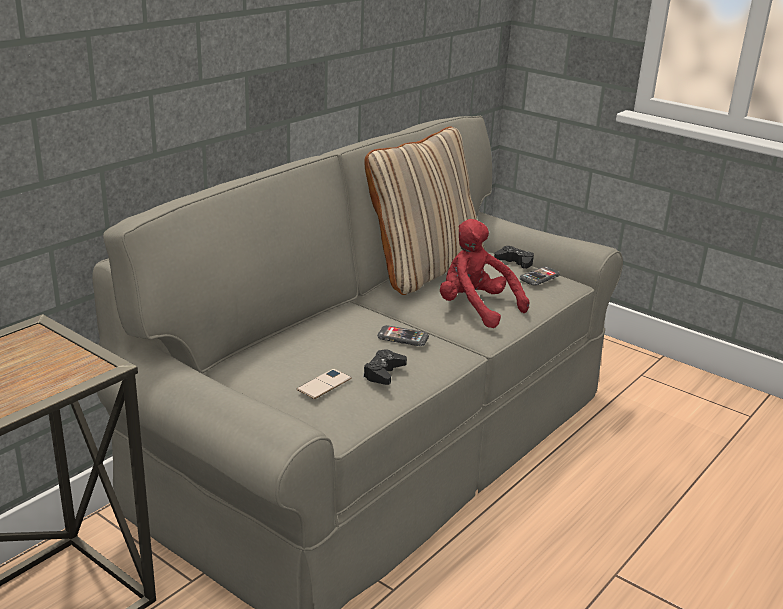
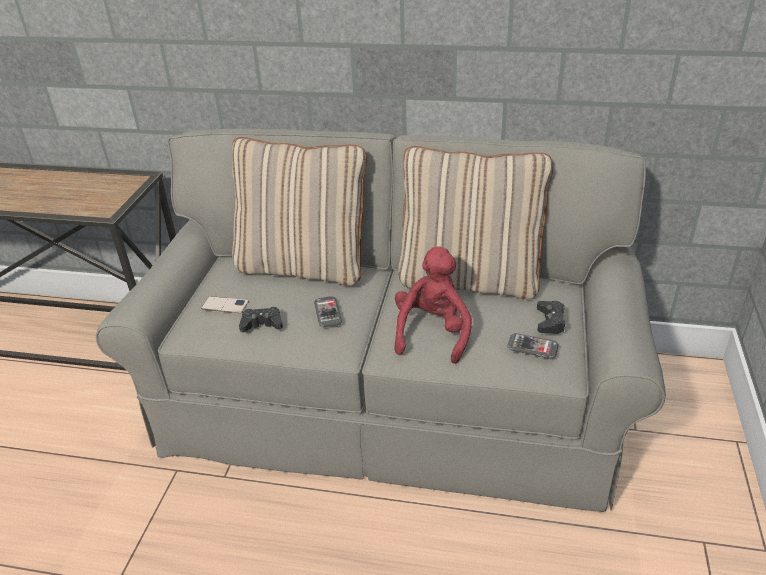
camera: 65 degrees right, 10 degrees up
(304, 328) = (304, 266): none -> beige pillow

